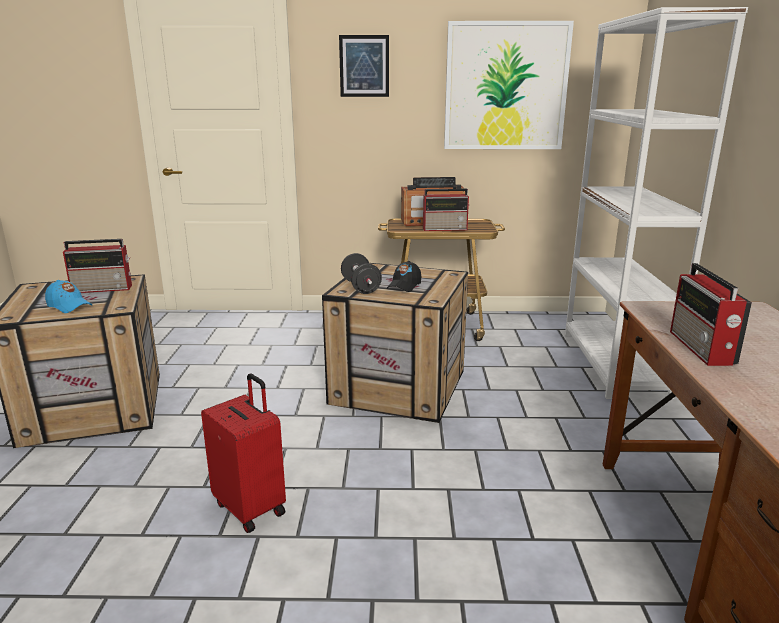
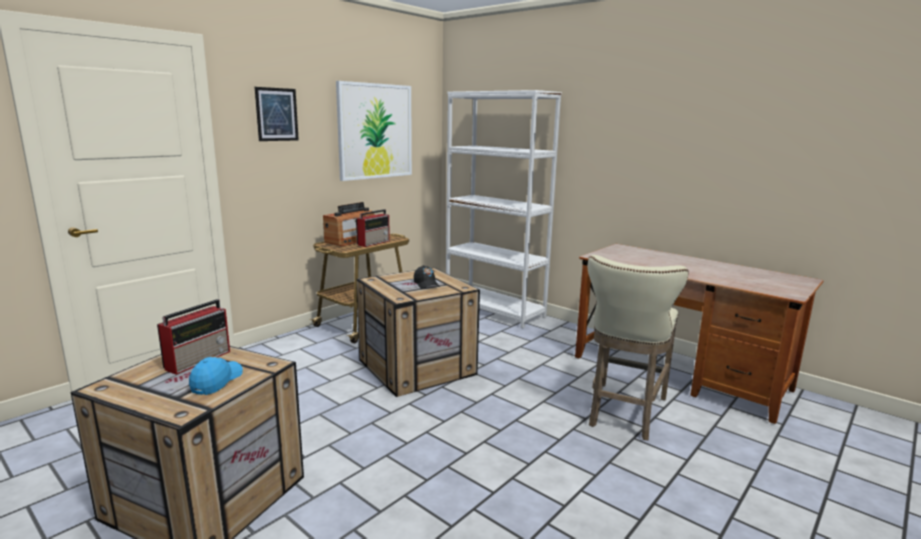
camera: 50 degrees left, 5 degrees down
(69, 306) = (216, 381): blue cap -> blue cap turned 60 degrees counterclockwise
(251, 507) = (478, 469): red suitcase -> none
(361, 287) = (404, 293): black dumbbell -> none
(517, 567) = (624, 413): none -> beige stool
(702, 348) = (651, 265): radio -> none

